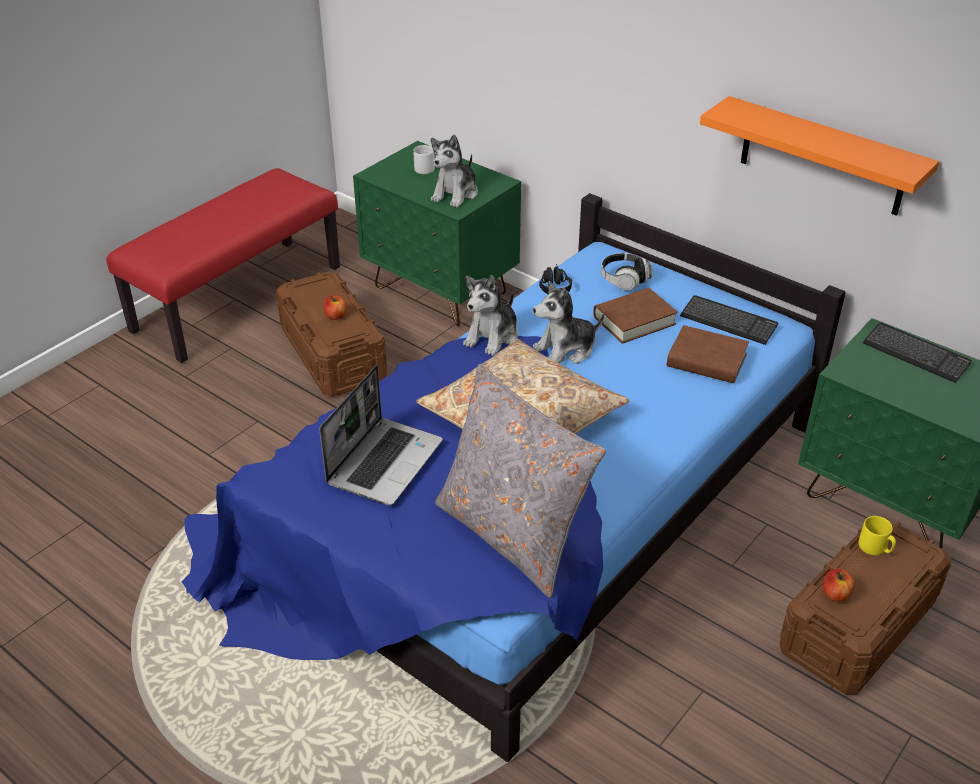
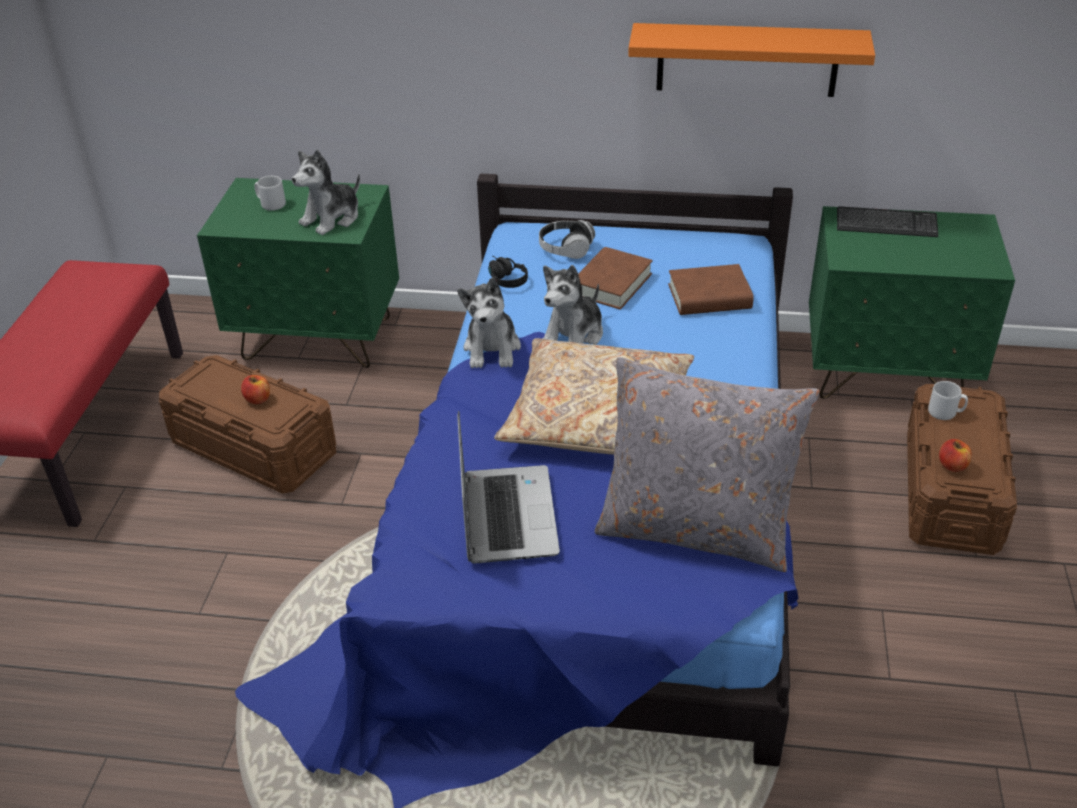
camera: 30 degrees left, 0 degrees up
(455, 194) = (332, 218): plush toy -> plush toy turned 45 degrees clockwise
(728, 322) = (694, 255): keyboard -> none
(875, 548) = (945, 412): yellow mug -> grey mug

